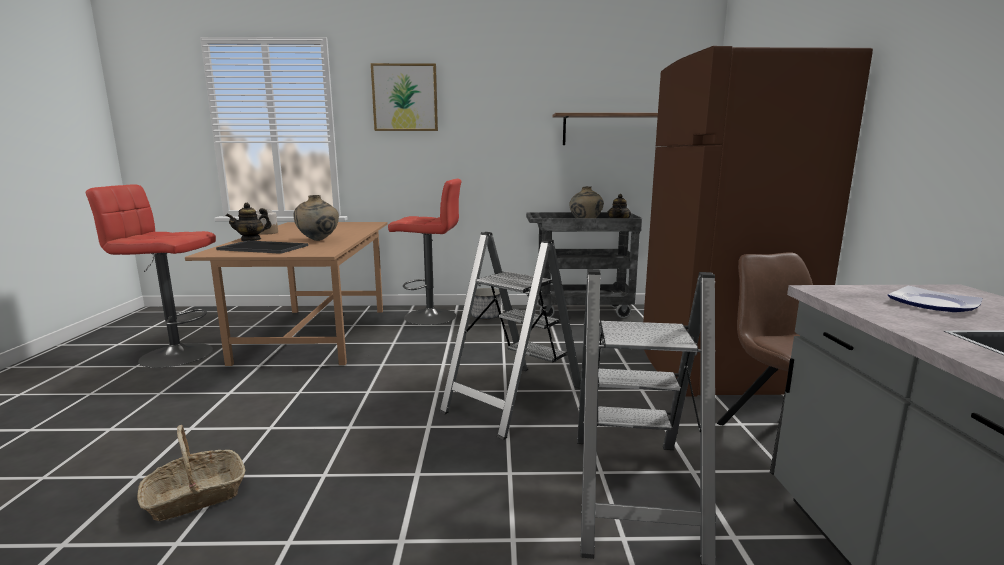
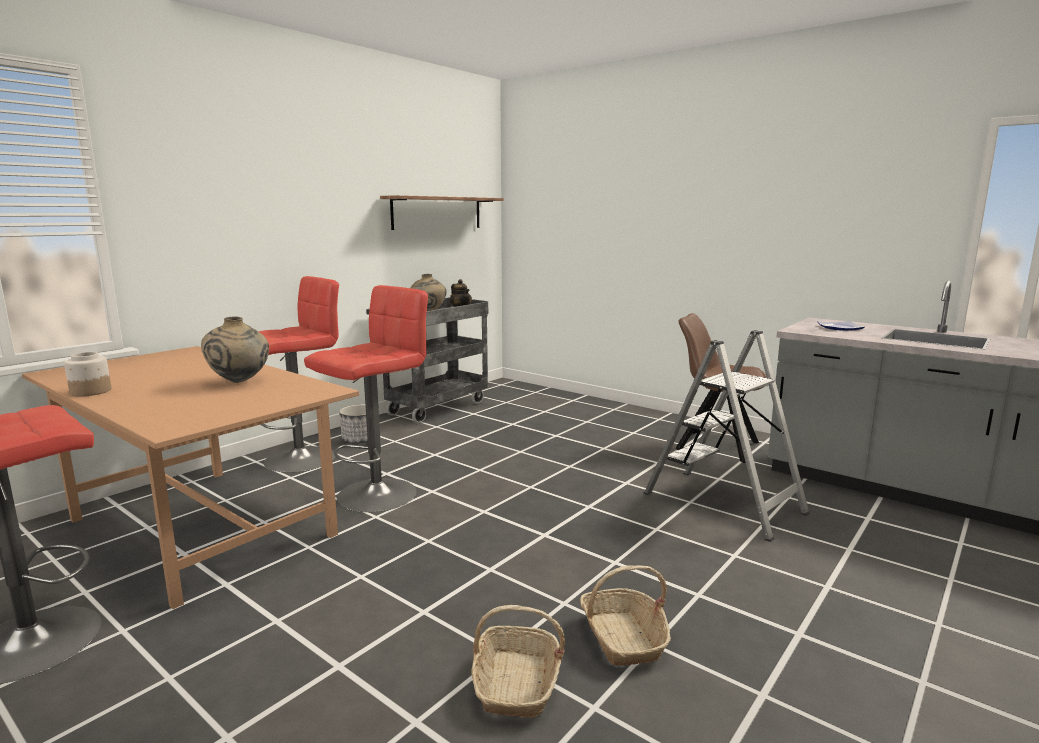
camera: 50 degrees left, 0 degrees up
(251, 239) = (124, 403): teapot -> none
(261, 248) = (212, 406): tray -> none
(288, 522) = (623, 638): none -> basket
(405, 98) = (212, 168): picture -> none
(413, 353) = (378, 495): none -> red stool
(513, 399) = (550, 489): grey step ladder -> none
(718, 368) = (609, 418): brown fridge -> none

